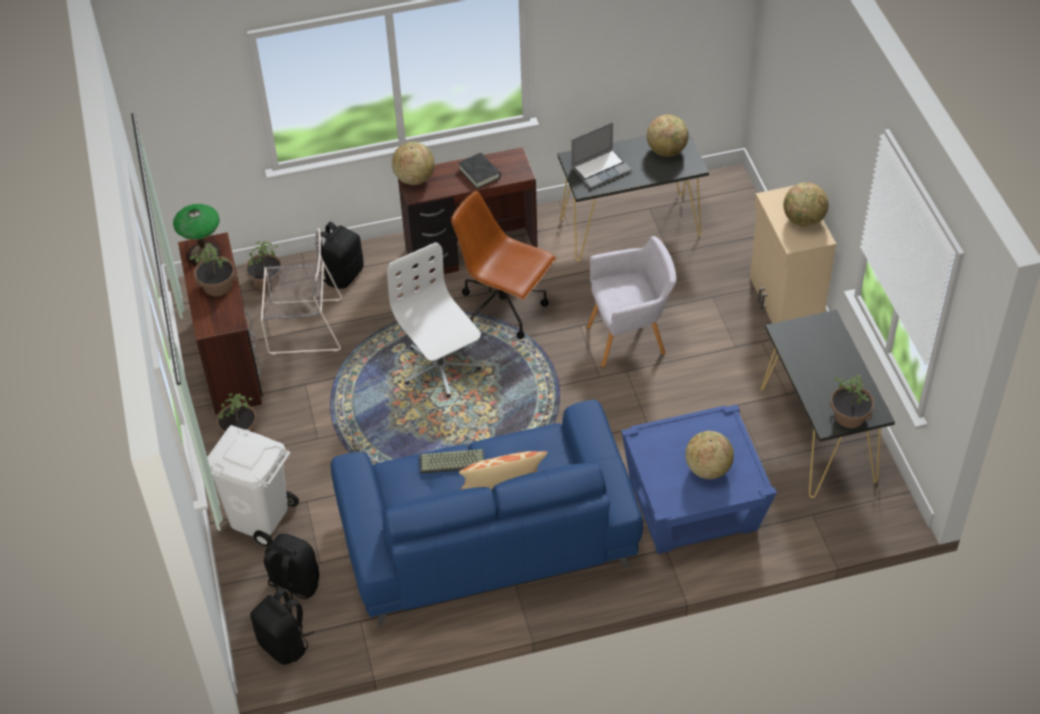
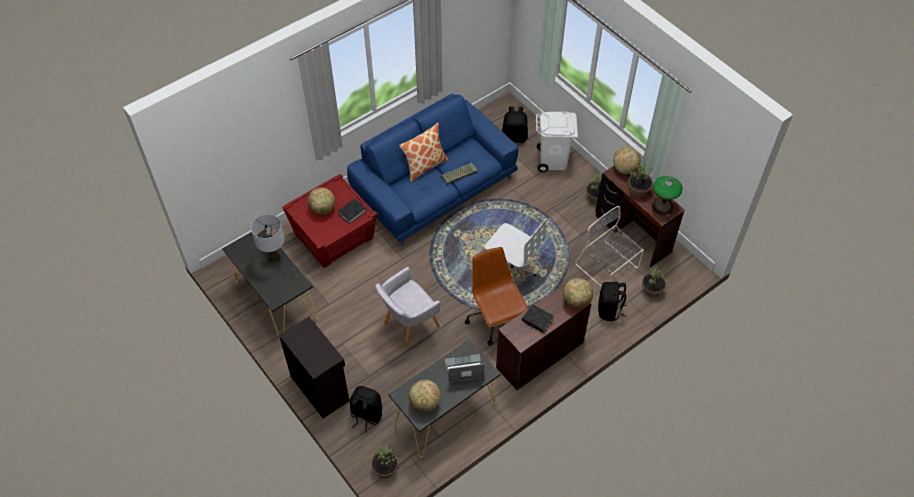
camera: 155 degrees right, 5 degrees up
(285, 644) = (501, 113): black backpack -> black backpack (366, 415)
(302, 326) = (608, 268): grey chair -> grey chair turned 75 degrees clockwise
(504, 309) = (496, 320): brown office chair -> brown office chair turned 120 degrees counterclockwise
(601, 169) = (463, 370): laptop -> laptop turned 45 degrees clockwise
(661, 448) = (352, 212): none -> black book
(693, 507) = (333, 236): blue side table -> red side table
(784, 302) = (320, 387): beige cabinet -> black cabinet
(803, 220) = (305, 346): globe -> globe (624, 169)
(814, 382) = (274, 257): none -> grey table lamp
(849, 416) = (248, 243): potted plant -> potted plant (385, 469)

